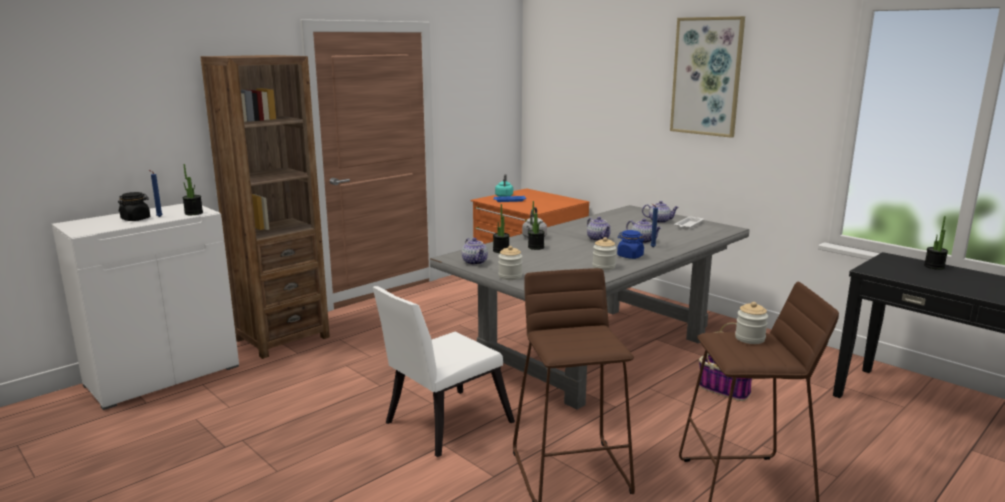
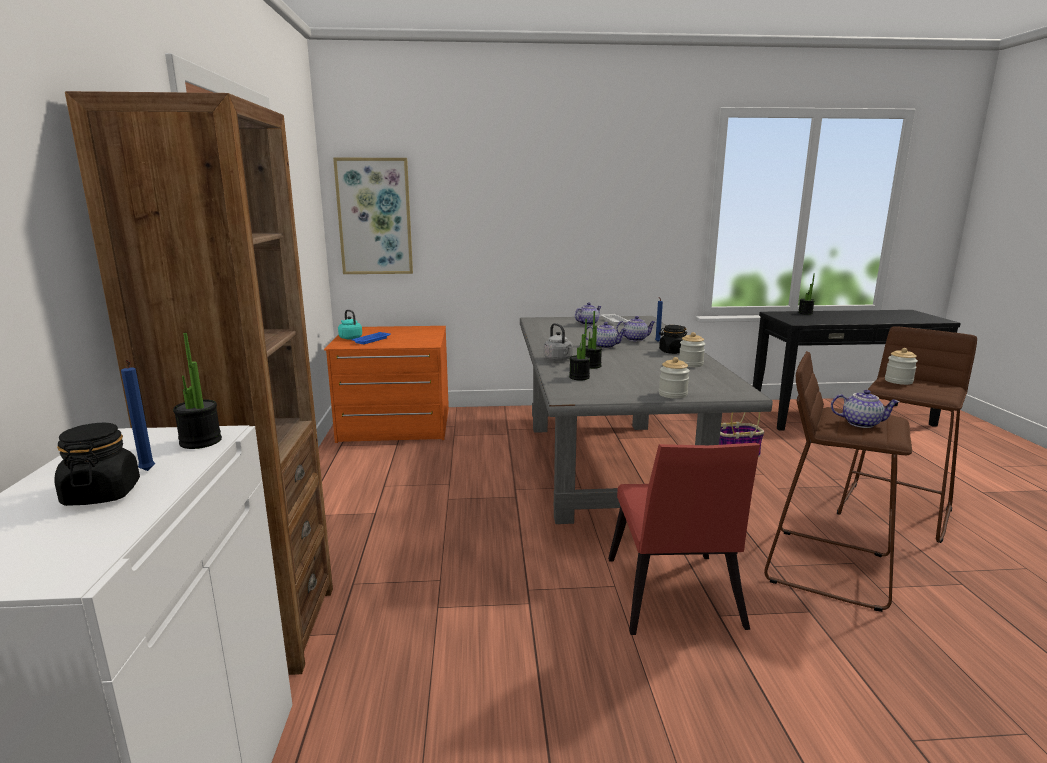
camera: 50 degrees left, 0 degrees up
(442, 424) = (672, 599): white chair -> red chair
(475, 262) = (602, 394): teapot -> teapot (861, 423)
(630, 256) = (672, 352): blue jar -> black jar
(706, 76) = (579, 178): picture -> picture (374, 217)

